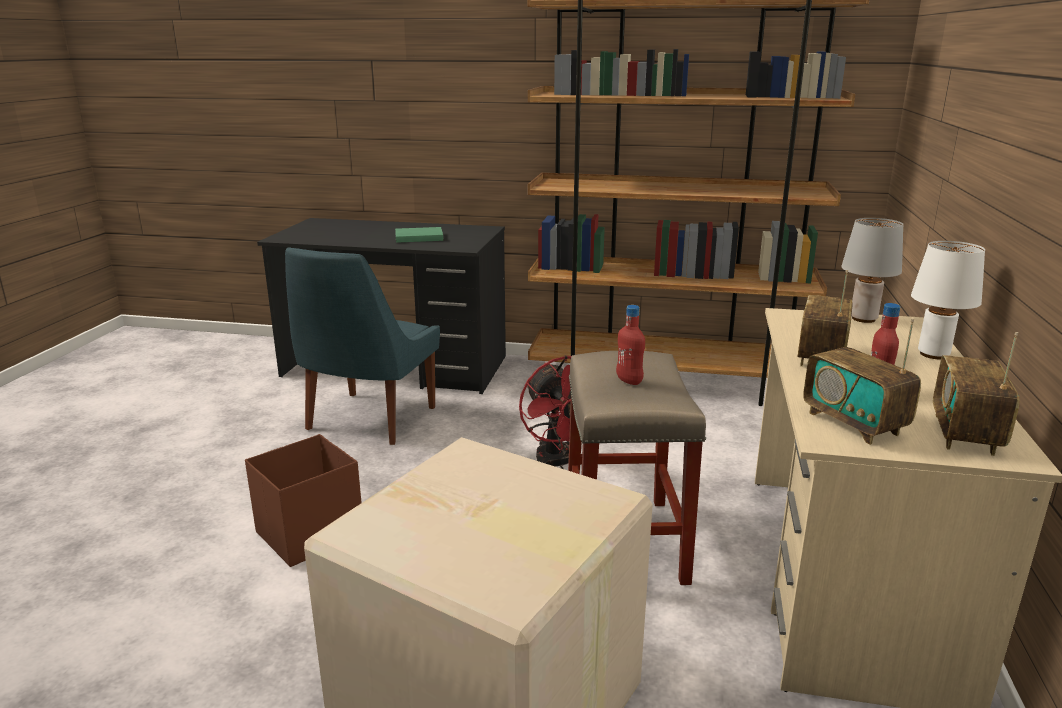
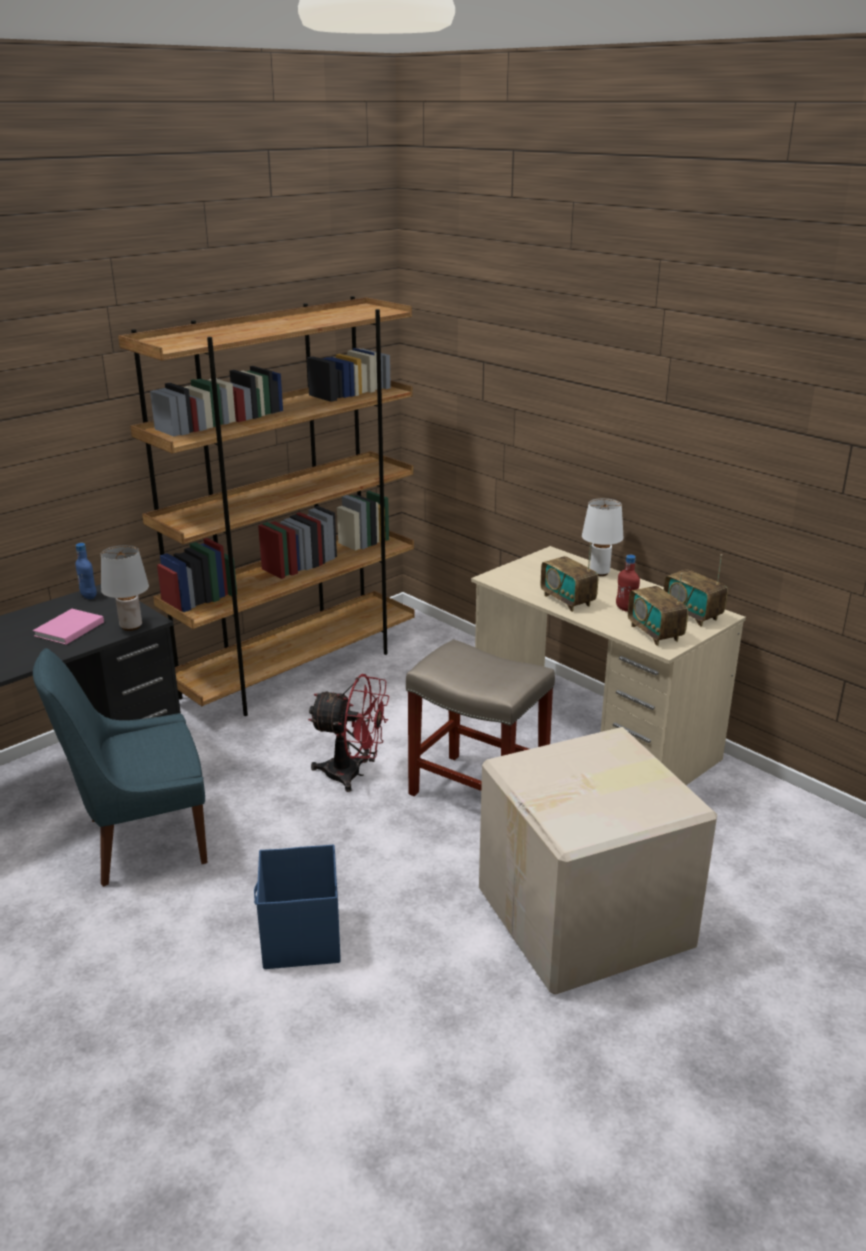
camera: 55 degrees left, 5 degrees up
(308, 534) = (301, 939): brown storage box -> blue storage box
(368, 420) = (141, 842): blue chair -> blue chair turned 105 degrees clockwise
(417, 237) = (67, 629): green book -> pink book
(474, 228) = (89, 596): none -> blue bottle
(629, 381) = (484, 670): red bottle -> none
(854, 424) = (655, 633): radio -> radio turned 60 degrees clockwise
(864, 319) = (529, 562): grey table lamp -> grey table lamp (131, 626)

